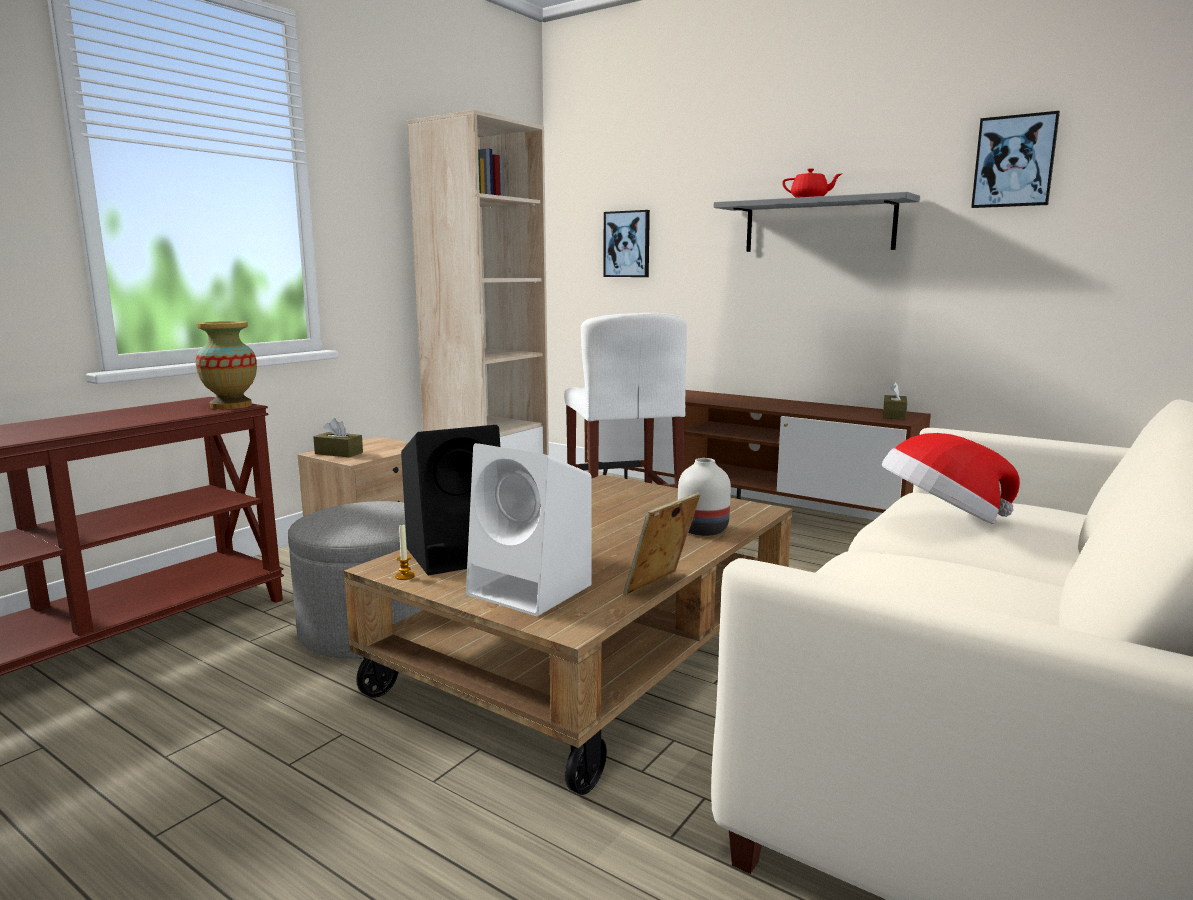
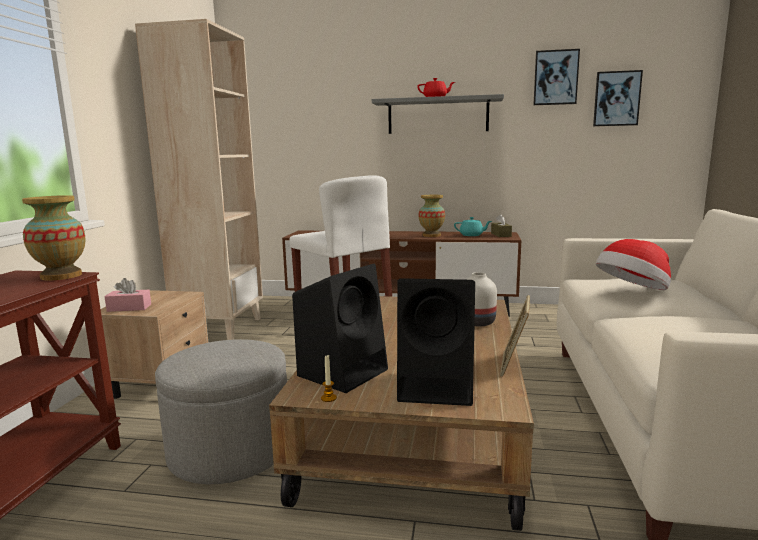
camera: 25 degrees left, 0 degrees up
(339, 453) = (129, 308): brown tissue box -> pink tissue box
(533, 590) = (438, 387): white speaker -> black speaker
(627, 244) = (296, 129): picture -> picture (616, 99)
(785, 406) = (431, 235): none -> vase
(846, 411) = (472, 235): none -> turquoise teapot

